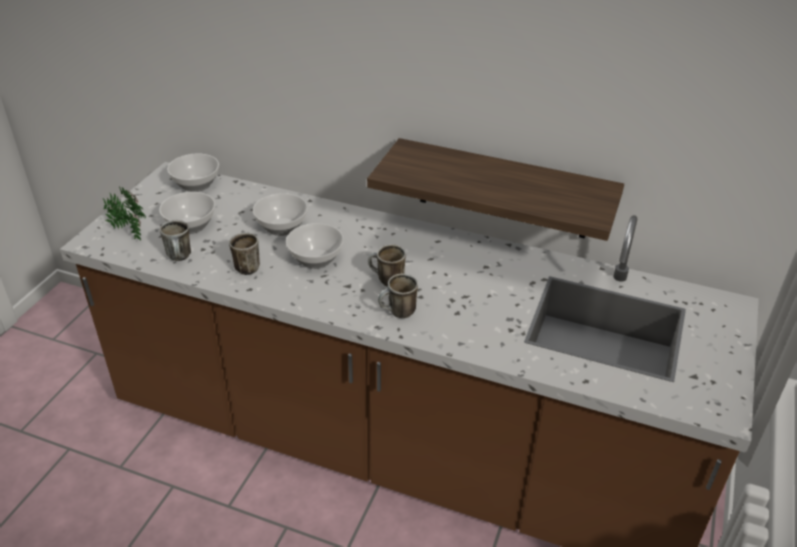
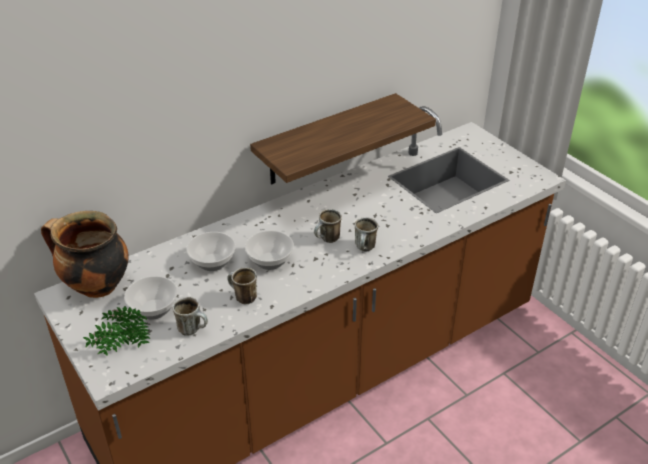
camera: 55 degrees left, 0 degrees up
(195, 184) = (95, 286): bowl -> cooking pot

